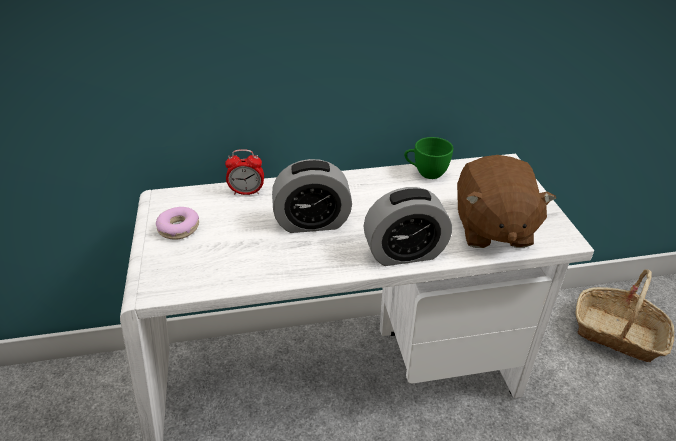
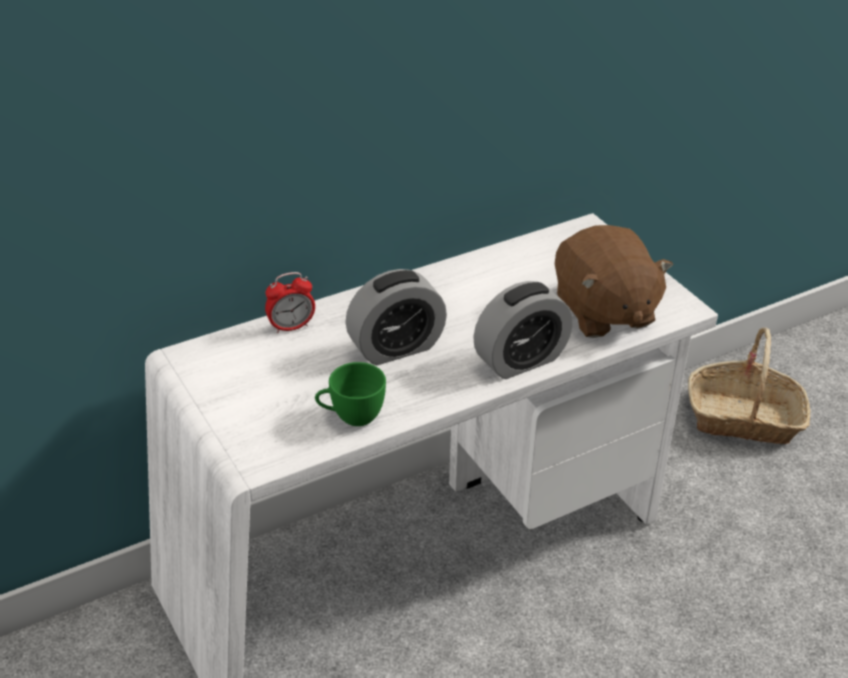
camera: 20 degrees left, 0 degrees up
(179, 228) = (235, 389): donut -> none
(426, 173) = (499, 259): green cup -> green cup (351, 417)

